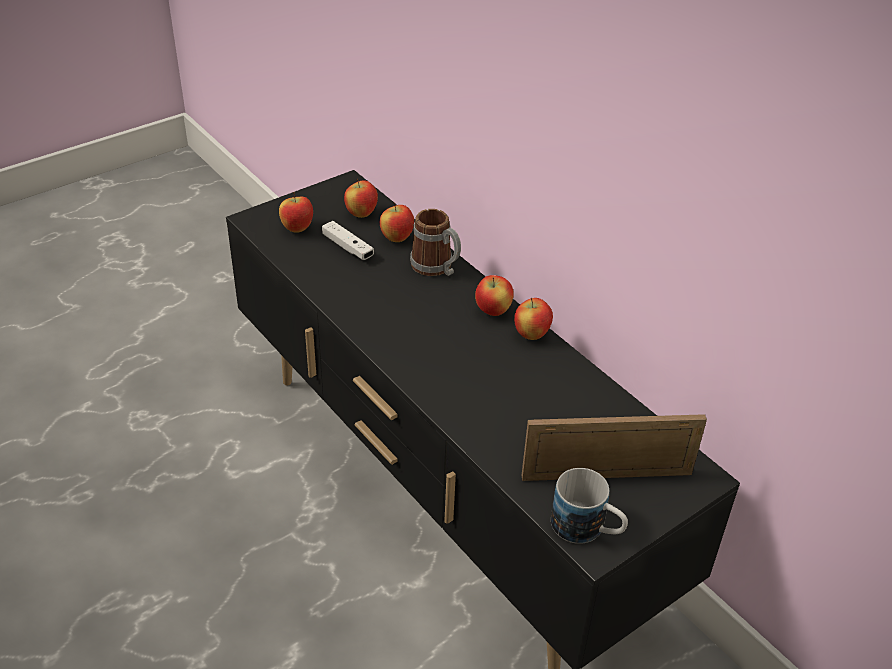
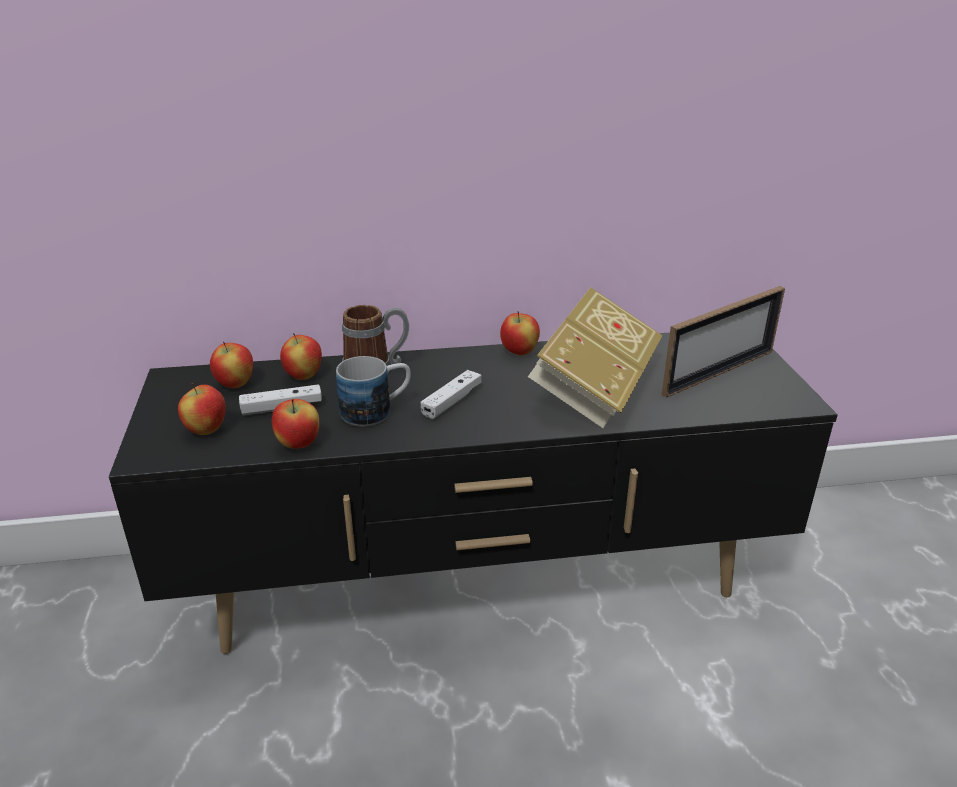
camera: 60 degrees left, 10 degrees down
(419, 324) = (451, 401): none -> white game controller
(493, 311) = (470, 360): apple -> apple (298, 444)
(507, 398) = (594, 387): none -> book
(587, 530) = (779, 399): mug -> mug (376, 411)
(606, 475) = (718, 372): picture frame -> picture frame turned 150 degrees counterclockwise

